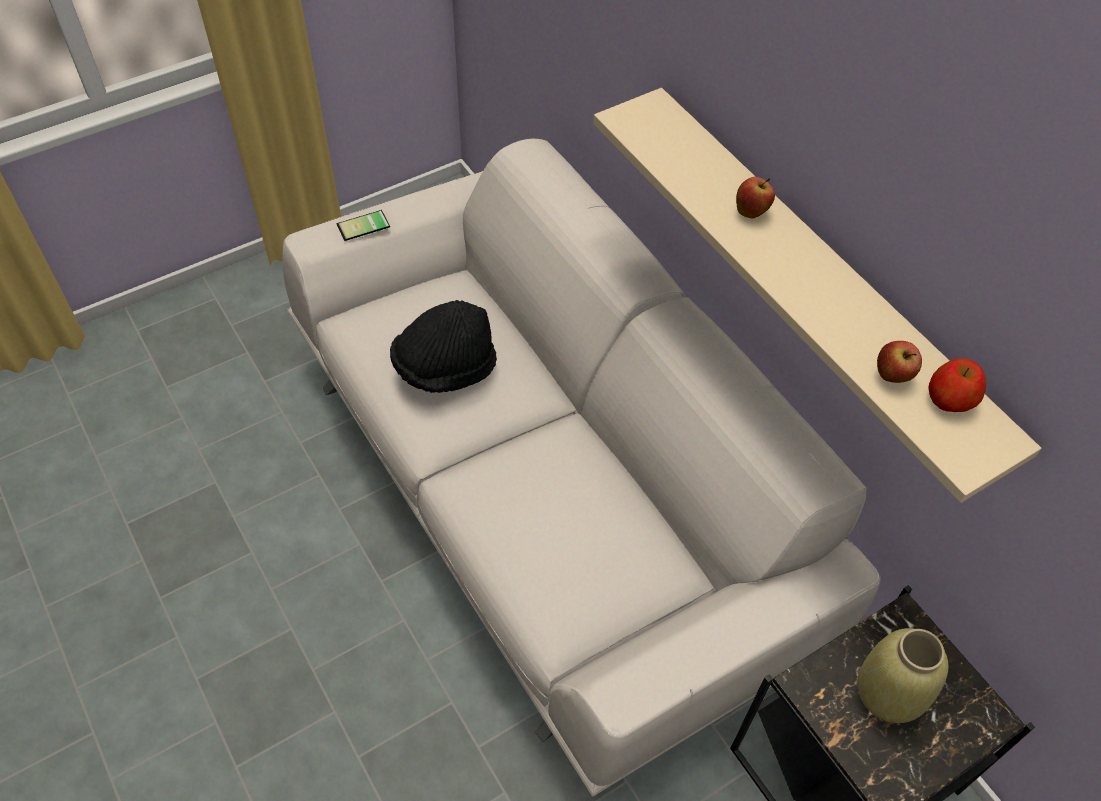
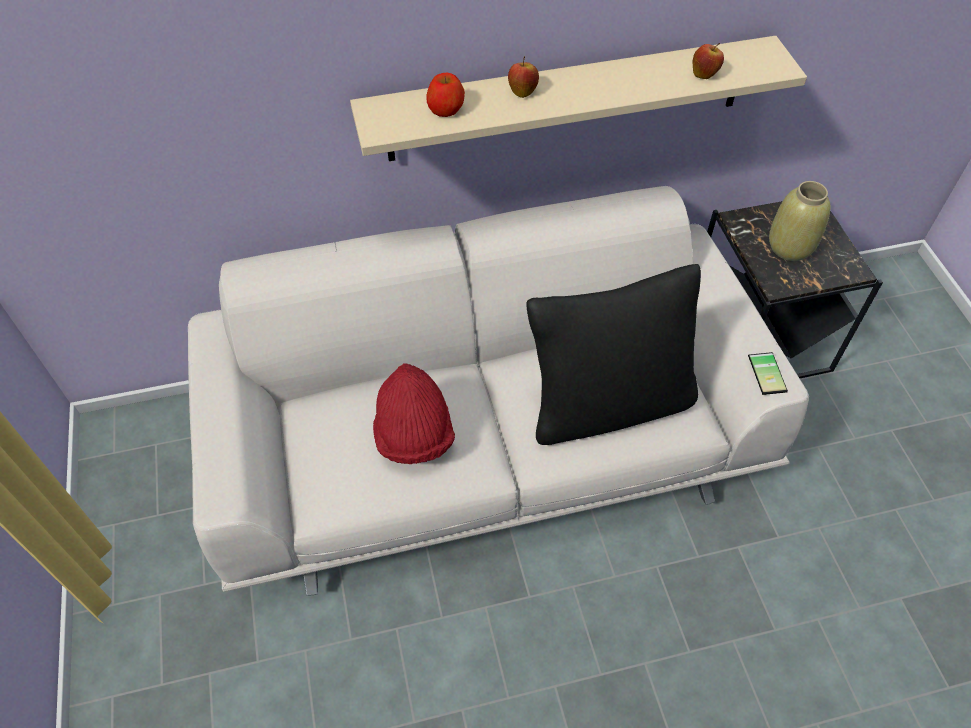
camera: 70 degrees left, 0 degrees up
(364, 227) = (224, 451): phone -> phone (770, 373)
(445, 368) = (414, 434): black hat -> red hat
(547, 532) = (607, 404): none -> black pillow
(950, 399) = (730, 57): apple -> apple (446, 108)

